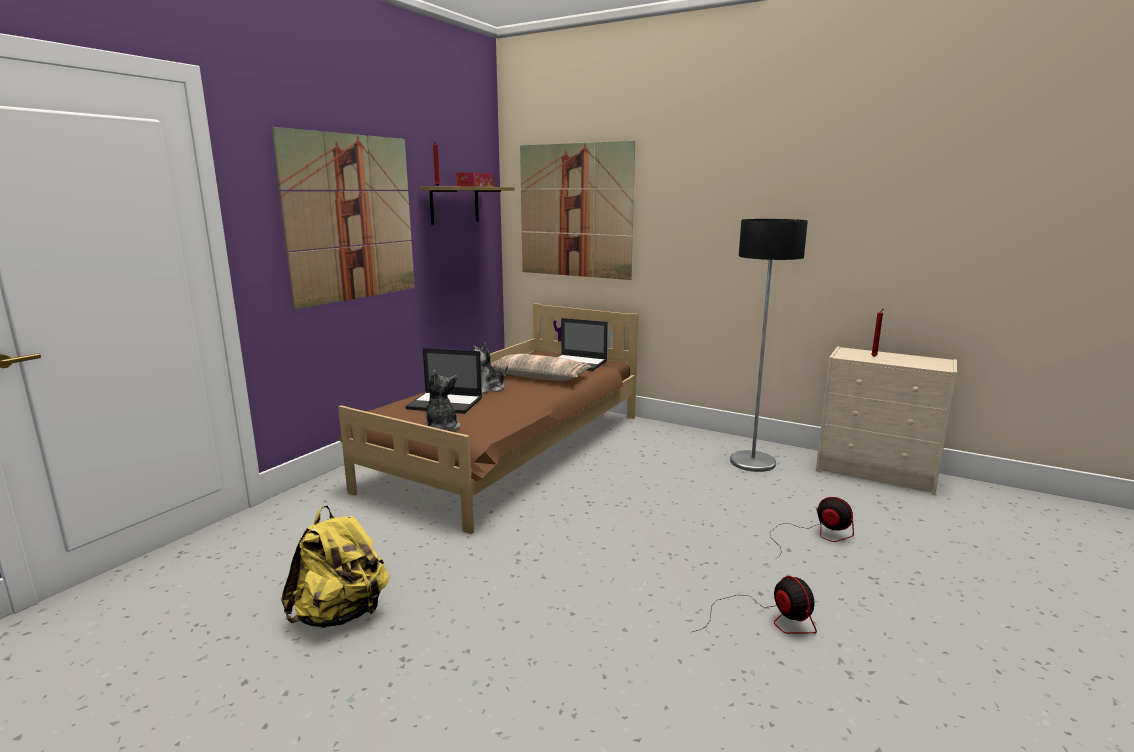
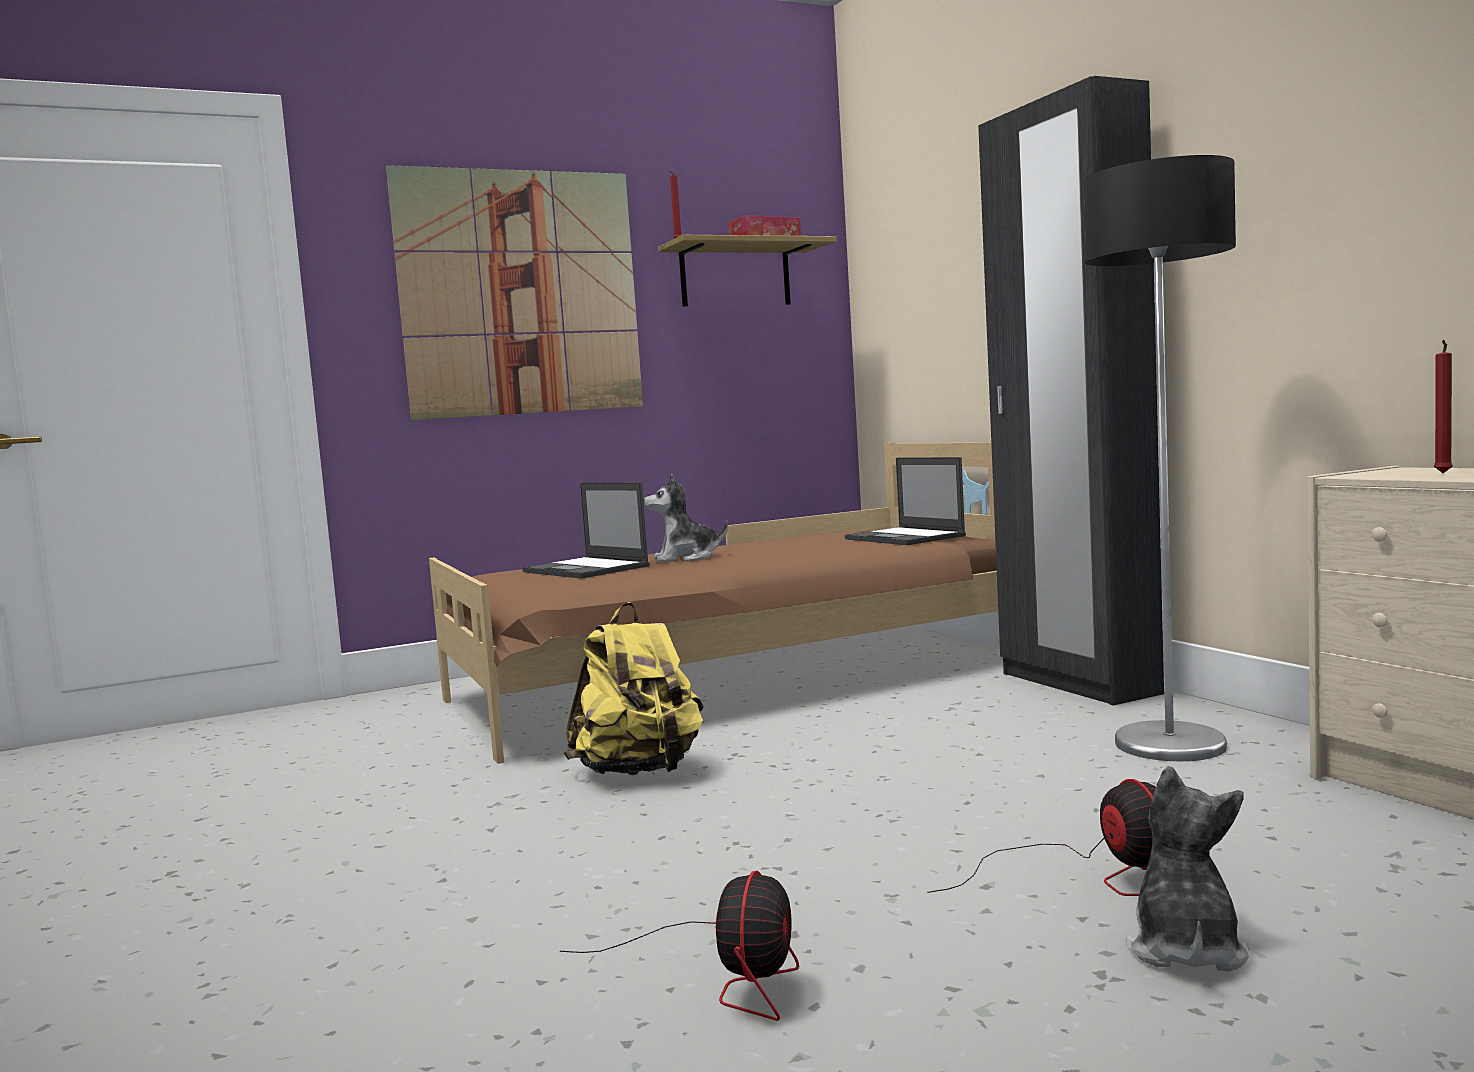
camera: 35 degrees right, 10 degrees down
(341, 614) = (204, 813): yellow backpack -> yellow backpack (639, 772)
(441, 427) = (514, 589): plush toy -> plush toy (1185, 948)
(539, 377) = (798, 549): pillow -> none
(575, 211) = (934, 262): picture -> none
(673, 431) = (1077, 684): none -> black wardrobe

